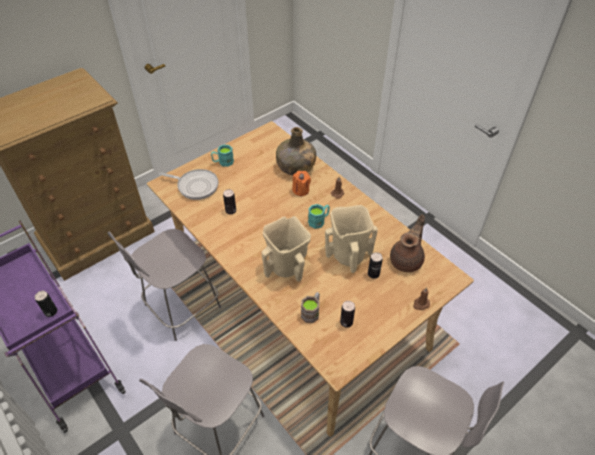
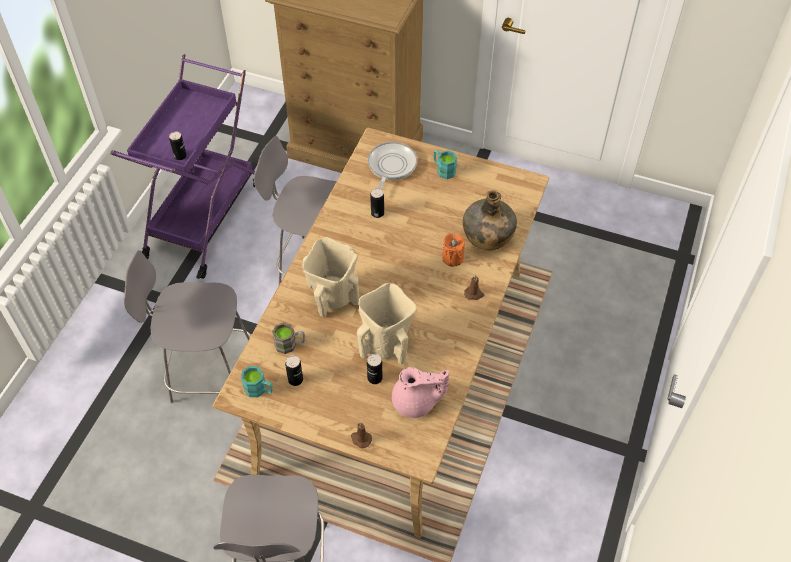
camera: 60 degrees right, 5 degrees up
(195, 186) = (391, 167): frying pan -> frying pan turned 150 degrees counterclockwise
(319, 221) = (418, 295): turquoise mug -> turquoise mug (259, 390)
(407, 260) = (416, 402): brown teapot -> pink teapot

